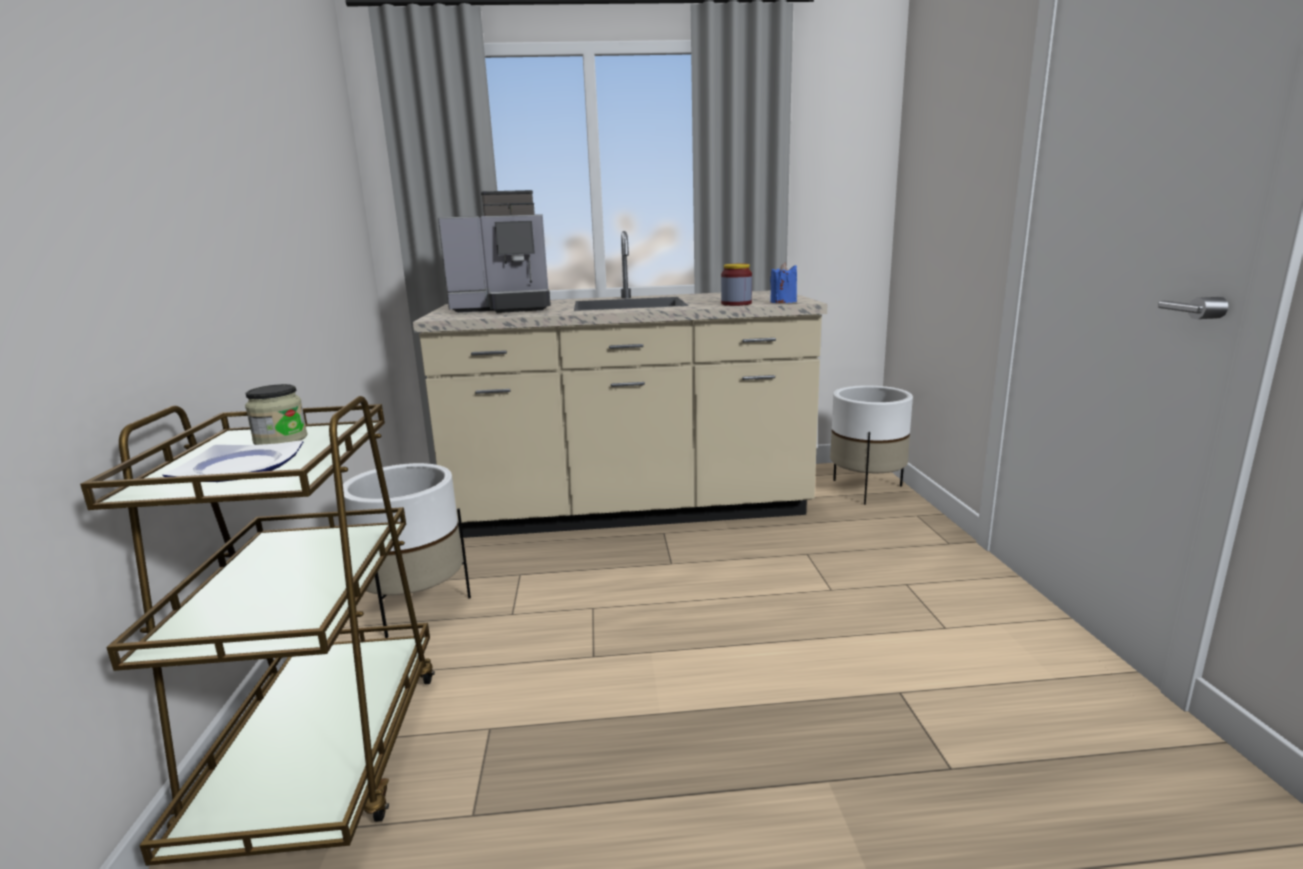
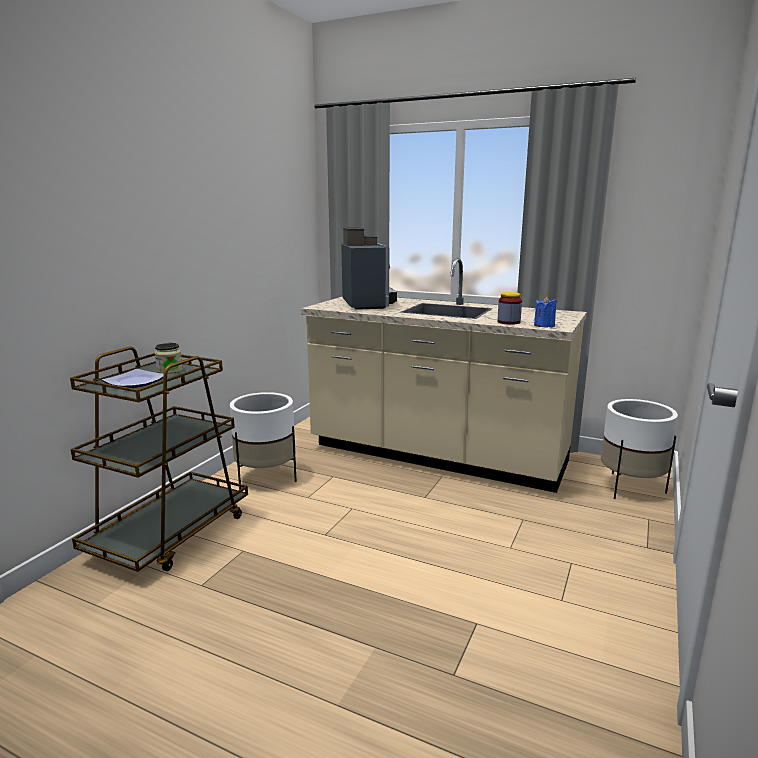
camera: 30 degrees right, 0 degrees up
(504, 308) = (368, 303): coffee machine -> coffee machine turned 120 degrees counterclockwise

